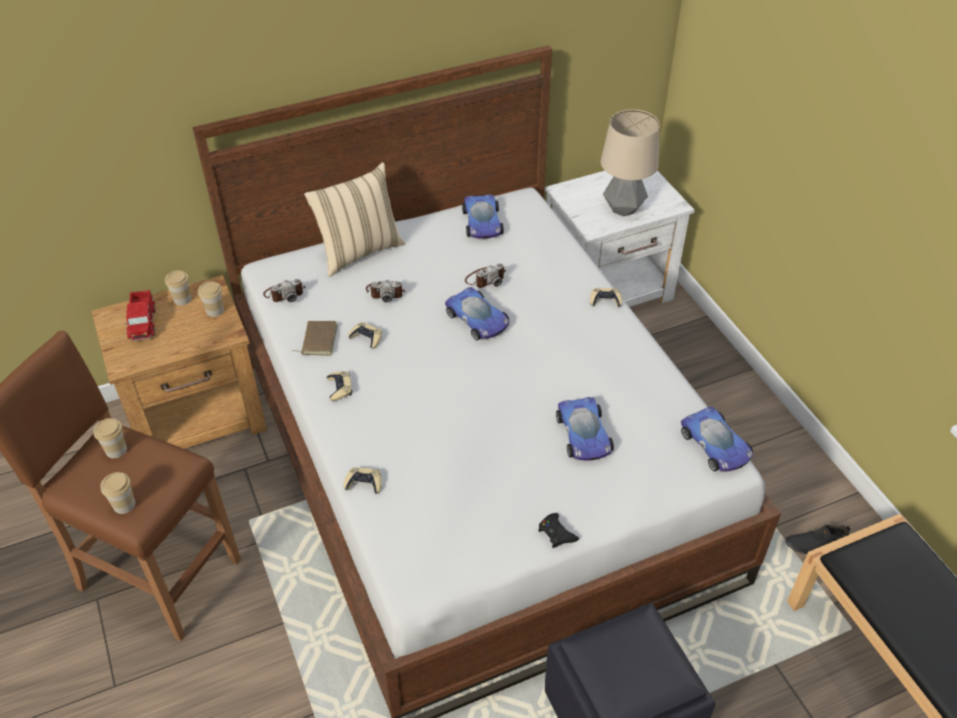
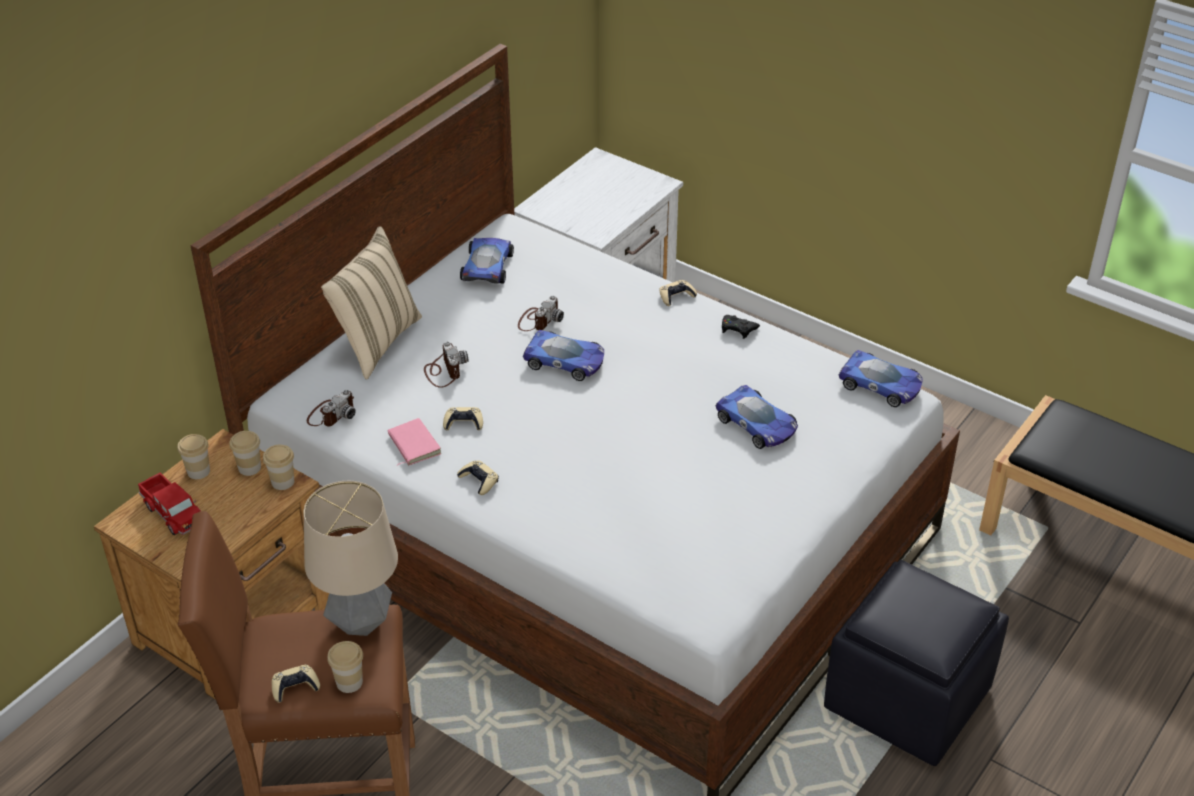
camera: 30 degrees left, 5 degrees down
(116, 450) = (288, 638): cup -> cup (283, 482)
(318, 340) = (412, 445): brown book -> pink book
(364, 483) = (583, 554): beige game controller -> beige game controller (295, 687)
(386, 292) = (444, 371): camera -> camera turned 75 degrees counterclockwise
(482, 223) = (487, 266): toy car -> toy car turned 135 degrees counterclockwise
(556, 533) = (802, 517): black game controller -> black game controller (738, 329)
(623, 209) = (612, 205): table lamp -> table lamp (360, 622)
(815, 543) = (968, 469): black shoe -> none

